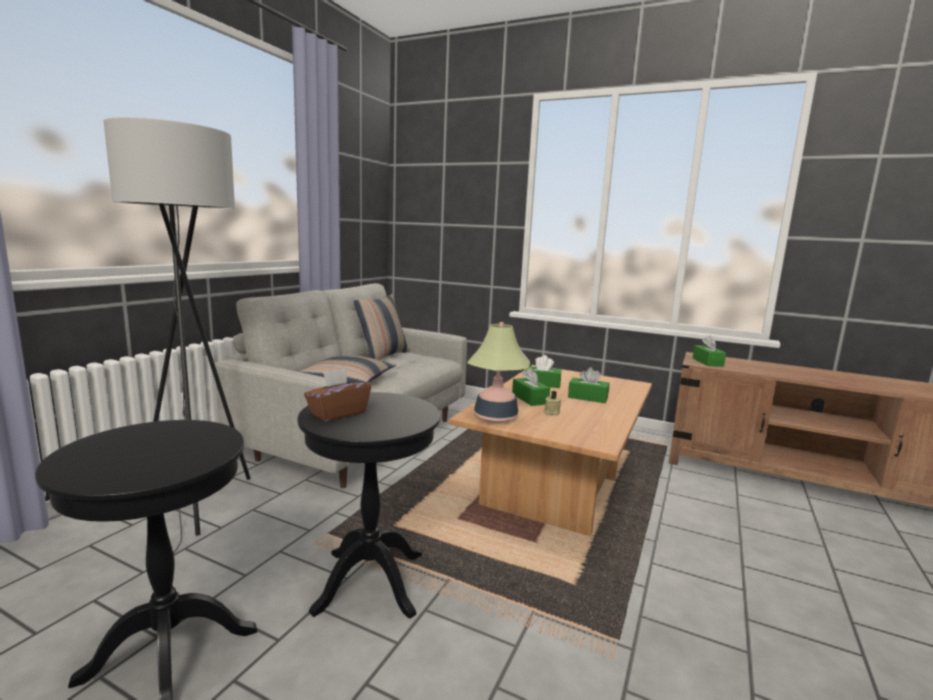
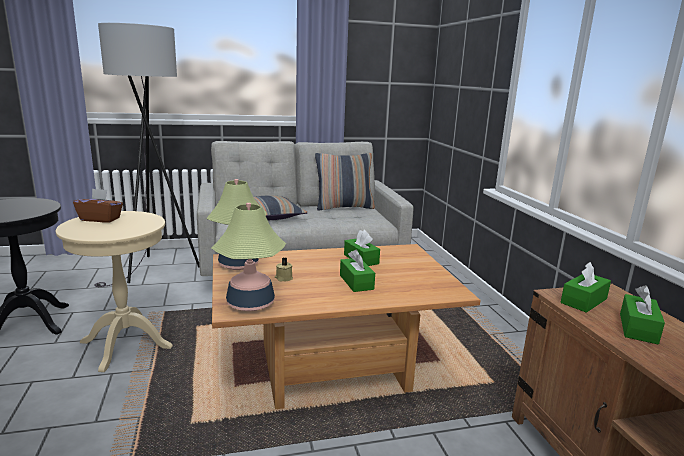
camera: 50 degrees right, 5 degrees up
(370, 582) = (126, 345): black side table -> beige side table
(530, 399) = (306, 264): green tissue box -> green tissue box (638, 328)
(593, 434) = (250, 303): none -> table lamp

